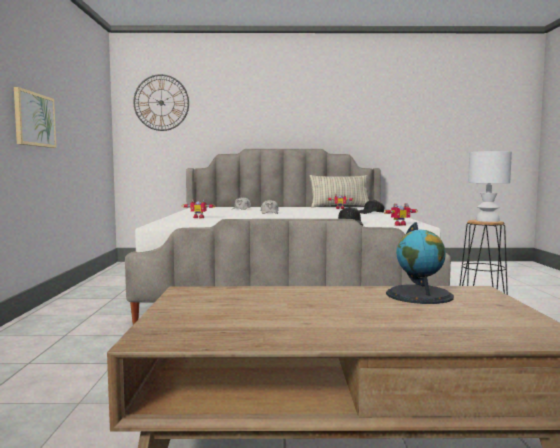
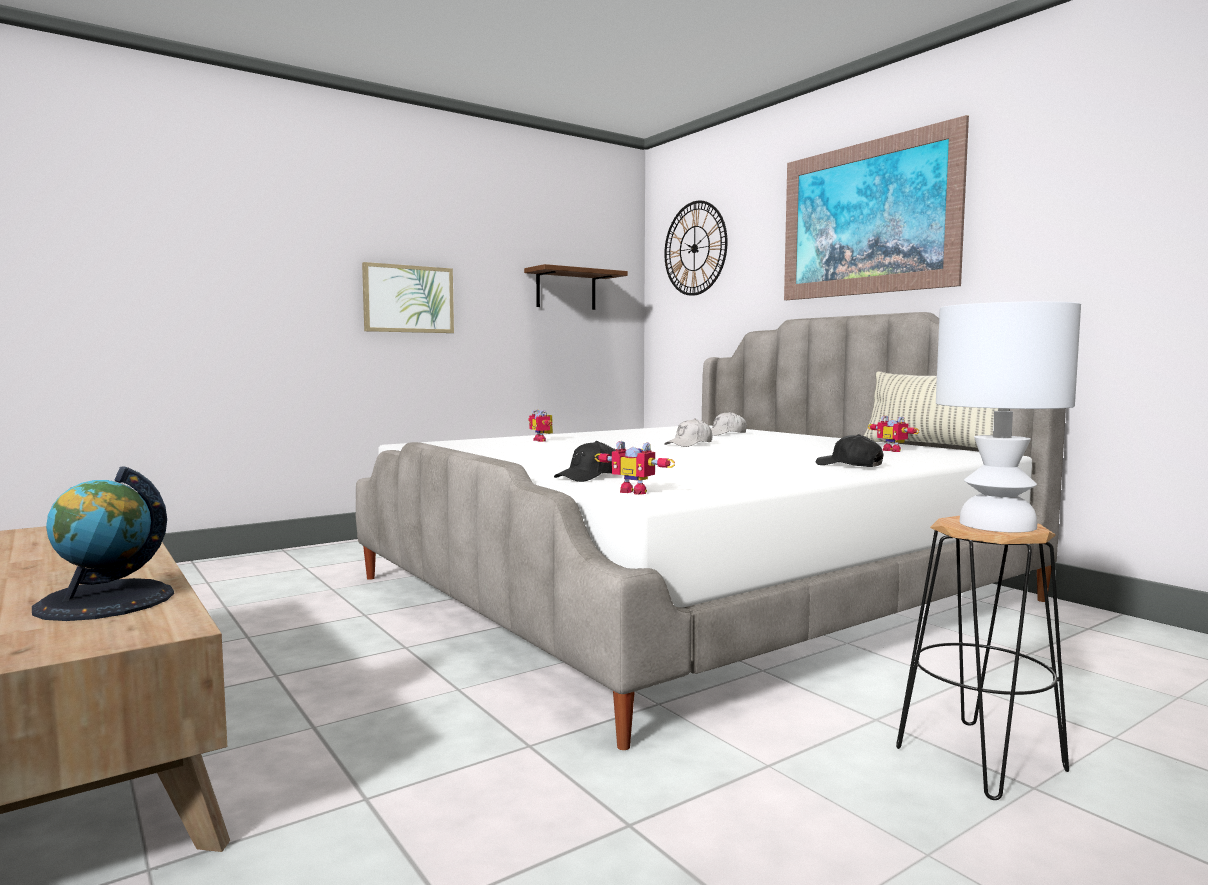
camera: 55 degrees right, 0 degrees up
(90, 120) = (566, 289): none -> brown shelf
(282, 102) = (867, 218): none -> picture

